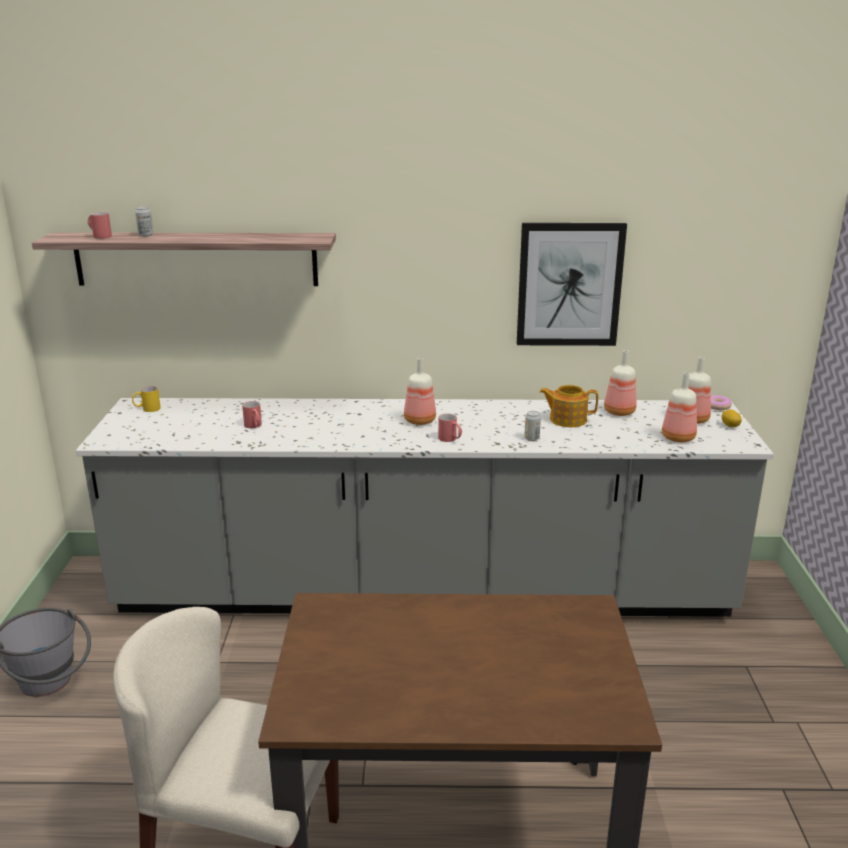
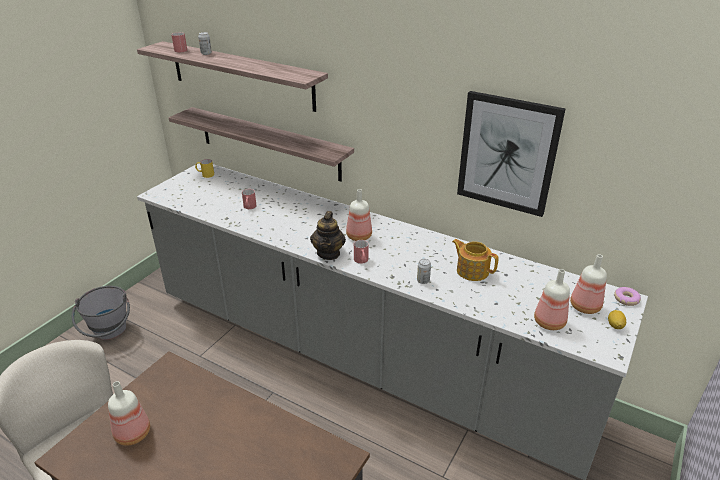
camera: 30 degrees right, 10 degrees up
(240, 345) = (268, 143): none -> shelf
(406, 442) = (328, 253): none -> teapot
(618, 412) = (524, 276): bottle -> bottle (132, 433)

